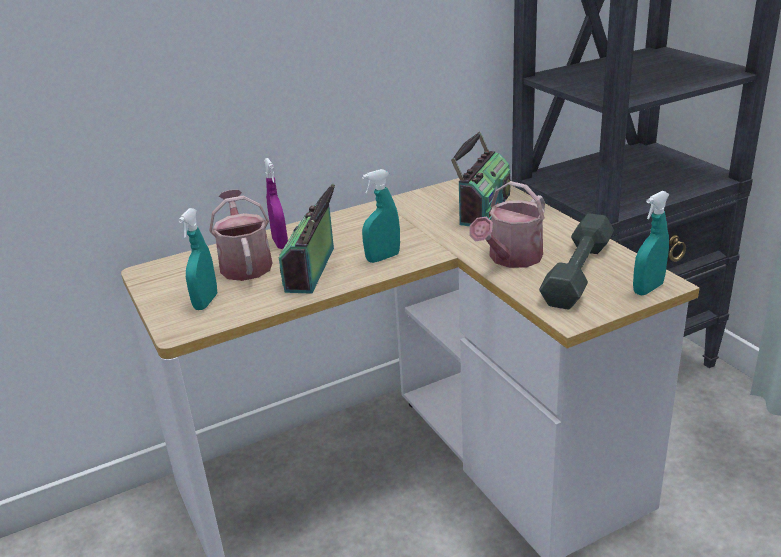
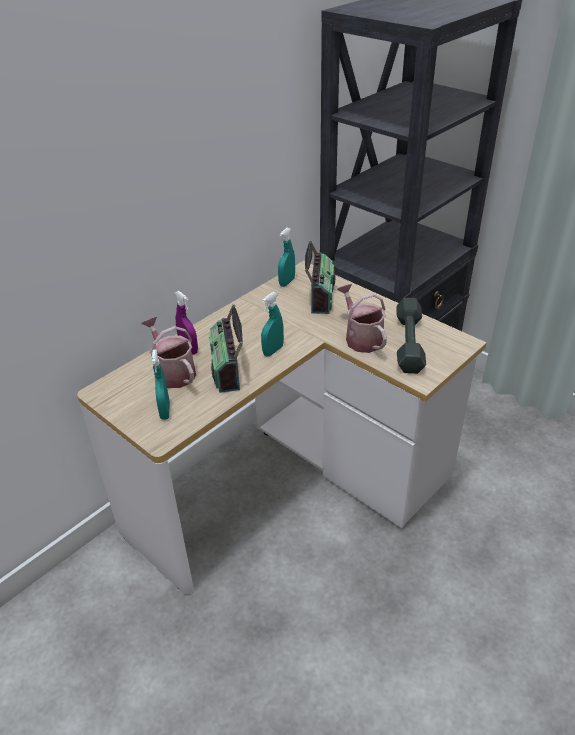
camera: 20 degrees left, 10 degrees up
(511, 259) = (361, 338): watering can -> watering can turned 135 degrees clockwise
(648, 289) = (457, 349): turquoise spray bottle -> turquoise spray bottle (287, 282)

